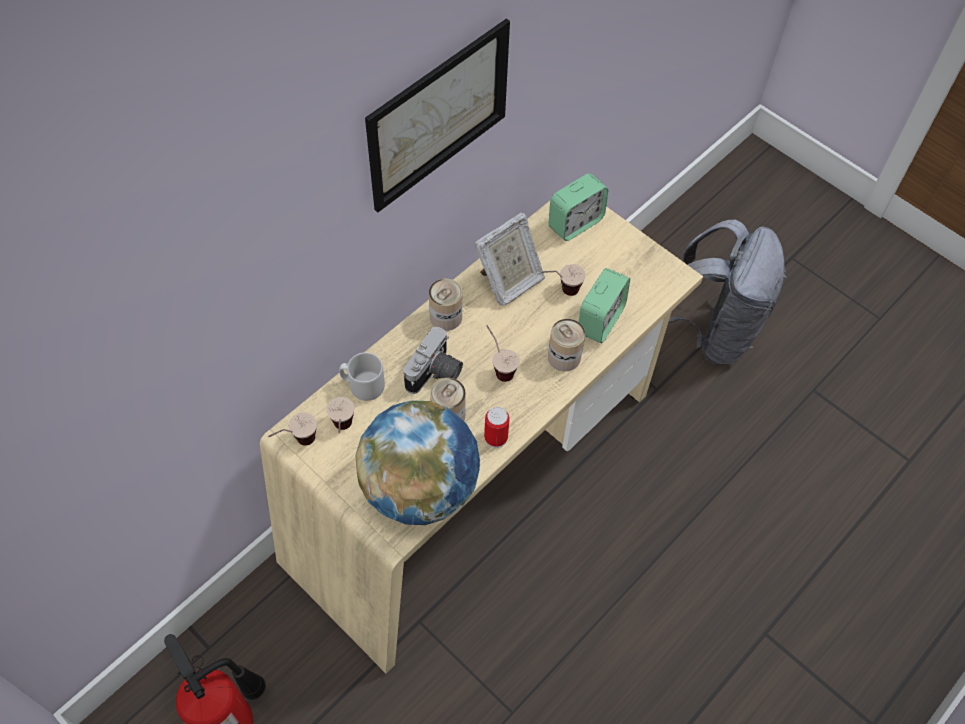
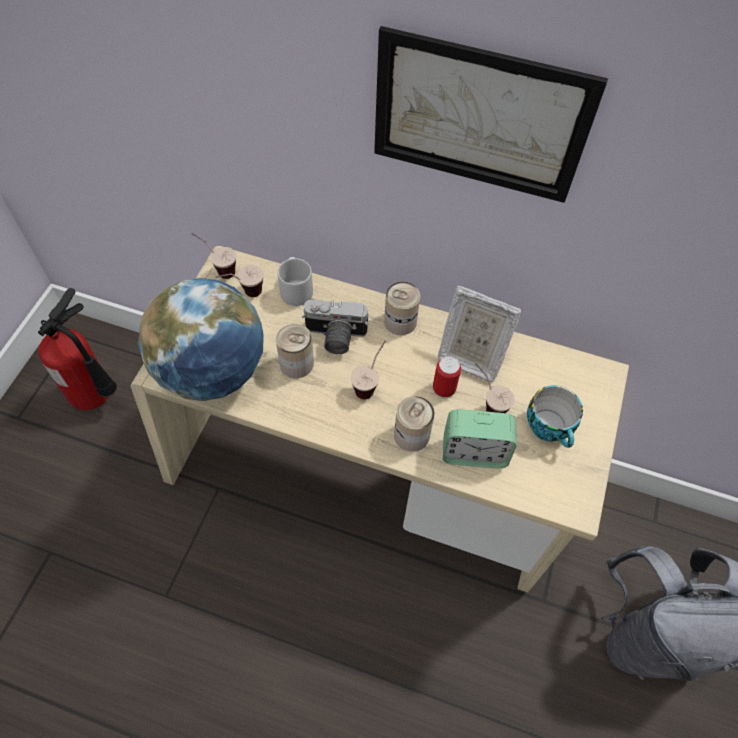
camera: 65 degrees right, 0 degrees up
(496, 437) = (291, 410): can -> can (444, 388)
(575, 223) = (578, 386): alarm clock -> none
(603, 260) = (550, 428): none -> cup

